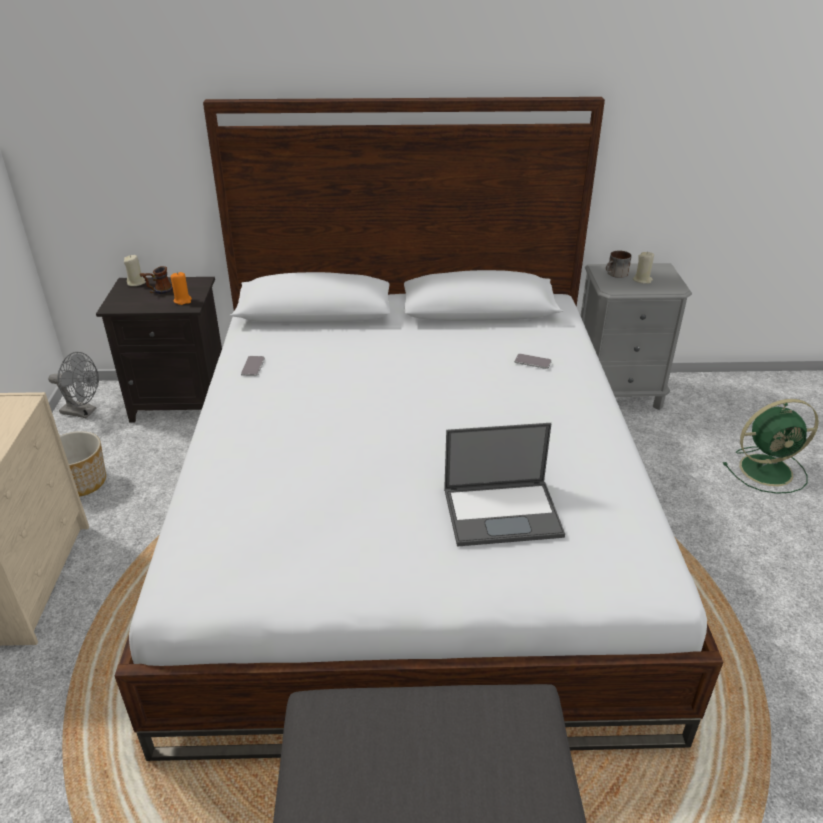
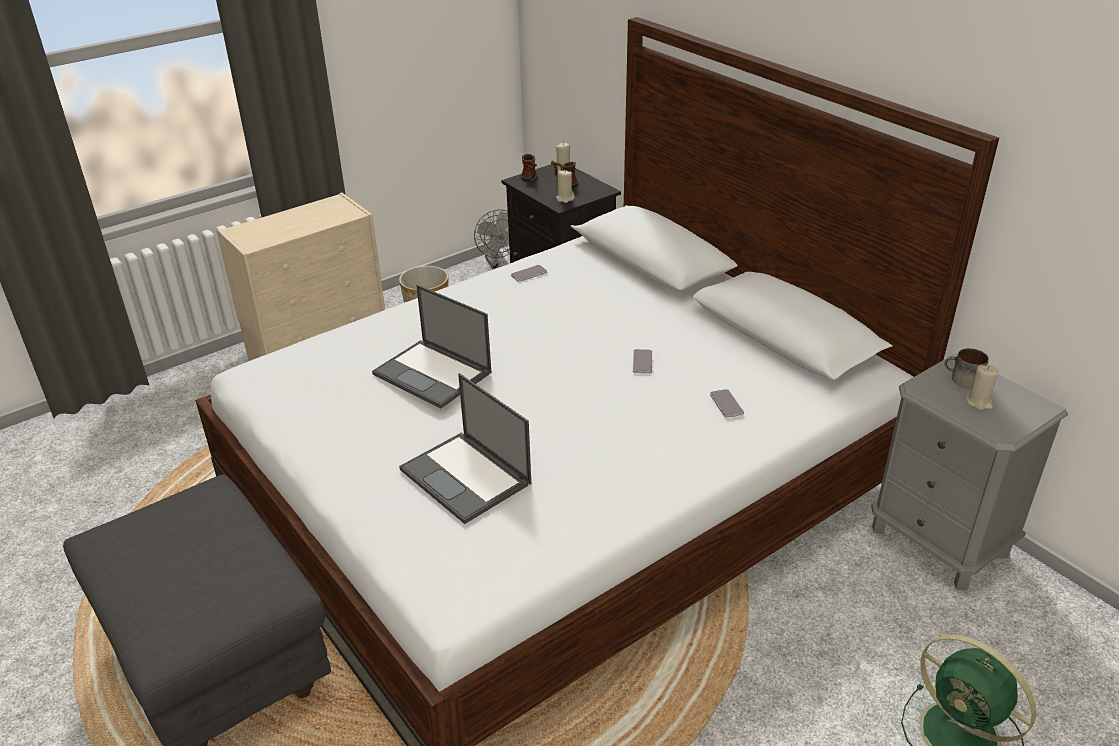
camera: 55 degrees right, 0 degrees up
(123, 301) = (531, 179): none -> mug
(183, 300) = (565, 198): orange candle -> beige candle
(341, 471) = (433, 374): none -> laptop
(444, 371) = (642, 362): none -> phone

